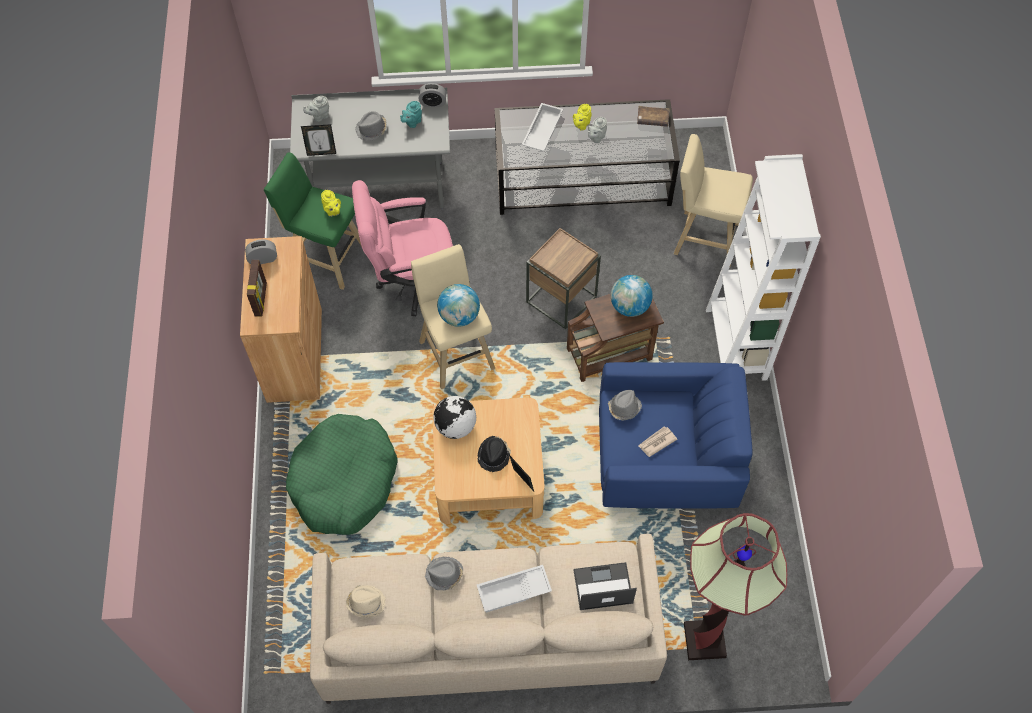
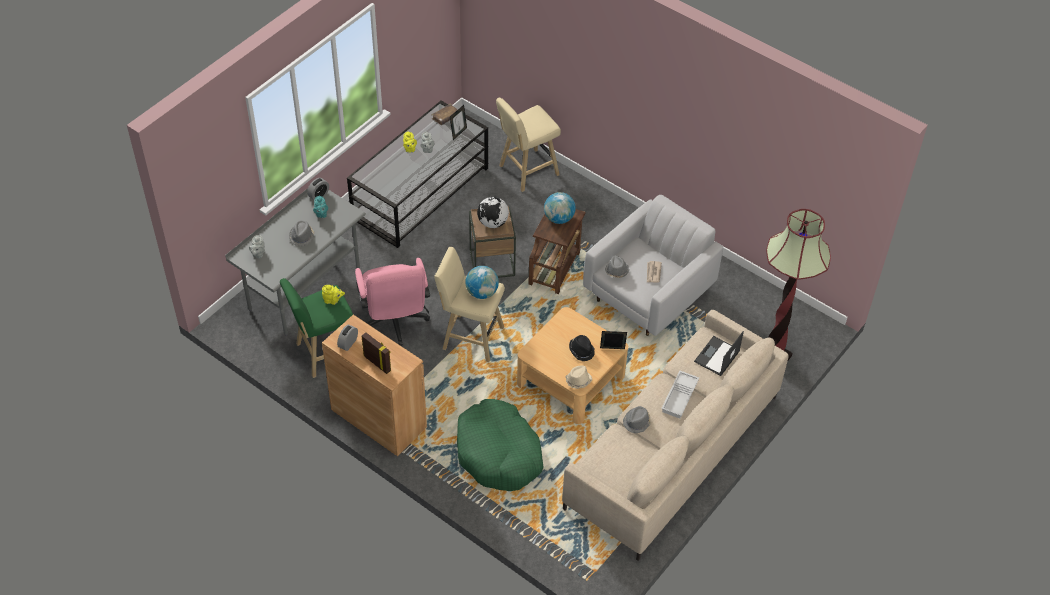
camera: 50 degrees left, 10 degrees down
(321, 152) = (288, 271): picture frame -> picture frame (458, 133)
(366, 602) = (617, 470): beige hat -> beige hat (578, 381)
(412, 281) = (394, 323): pink office chair -> pink office chair turned 45 degrees counterclockwise
(455, 427) = (543, 355): globe -> globe (492, 223)
(541, 130) = (391, 169): white tray -> none
(665, 460) = (649, 294): blue armchair -> white armchair
(736, 344) = (611, 210): white bookcase -> none

